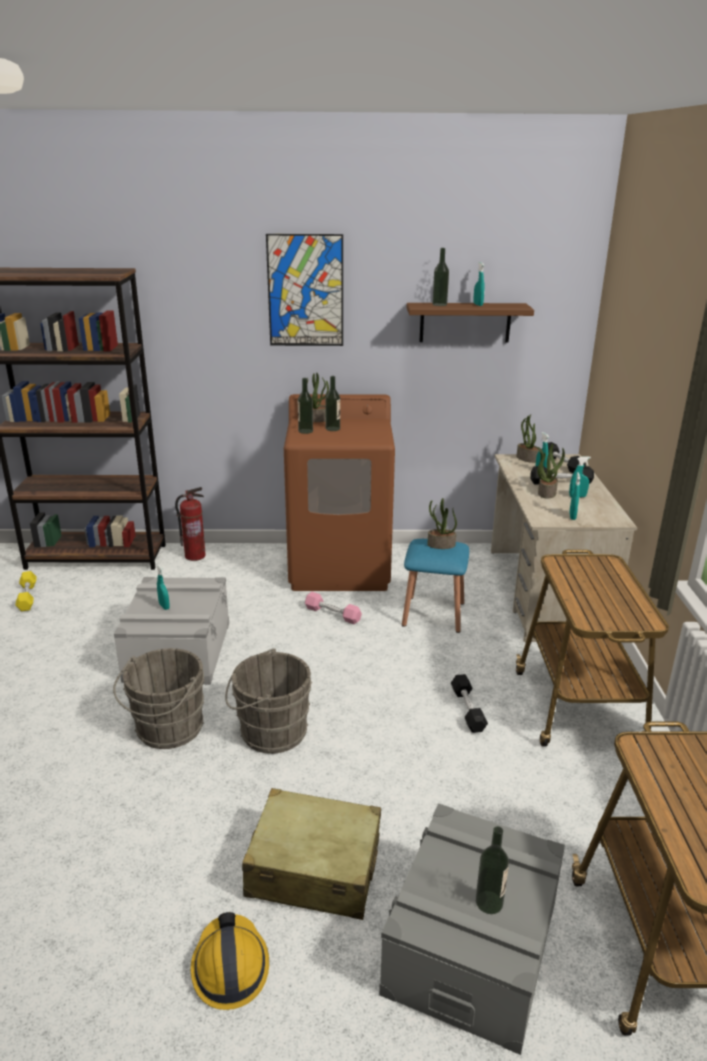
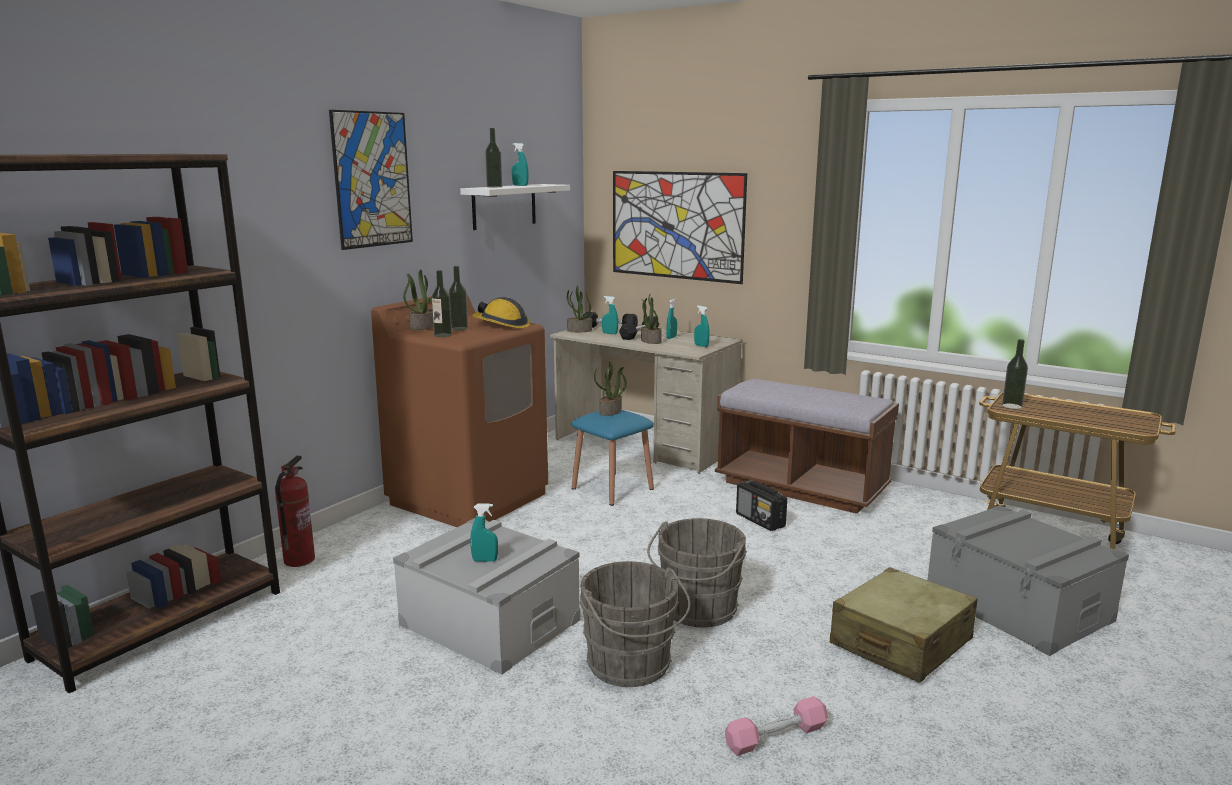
camera: 55 degrees left, 10 degrees down
(27, 597) = (165, 705): yellow dumbbell -> none
(230, 967) = (995, 716): hard hat -> hard hat (502, 325)
(332, 614) = (546, 526): pink dumbbell -> pink dumbbell (775, 737)
(465, 322) = (504, 206): brown shelf -> white shelf
(468, 710) = (760, 521): black dumbbell -> radio
(489, 902) = (1045, 542): bottle -> bottle (1012, 406)
(578, 709) = (801, 487): cart -> brown bench
(630, 375) = (676, 225): none -> picture

